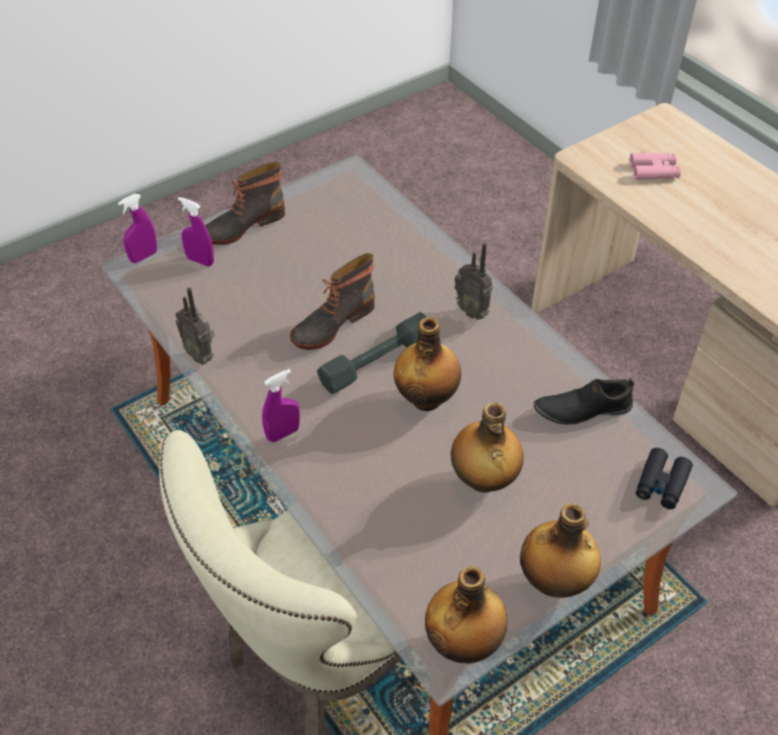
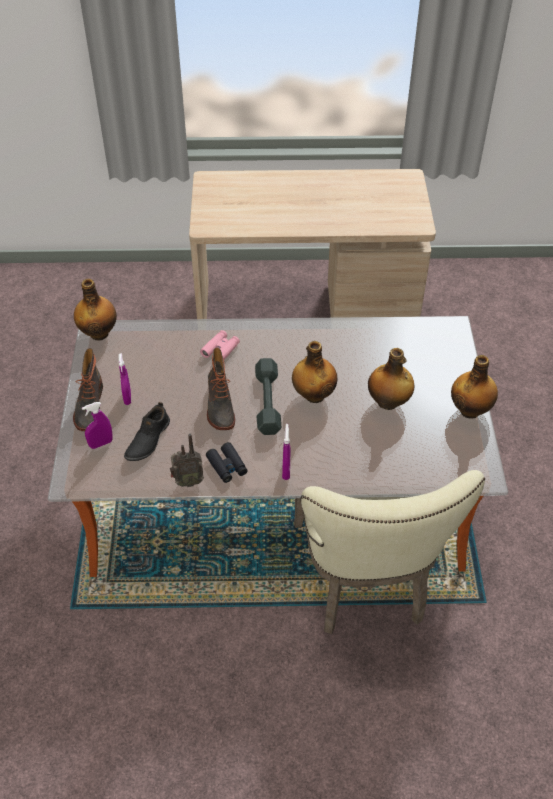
camera: 55 degrees left, 0 degrees up
(143, 256) = (66, 471): purple spray bottle -> purple spray bottle (127, 397)
(464, 642) = (481, 464): bottle -> bottle (99, 333)
(472, 311) = (267, 341): radio -> none
(582, 409) = (374, 338): black shoe -> black shoe (147, 440)
(653, 171) = (244, 209): pink binoculars -> pink binoculars (220, 350)
(661, 484) = (443, 338): black binoculars -> black binoculars (227, 466)

